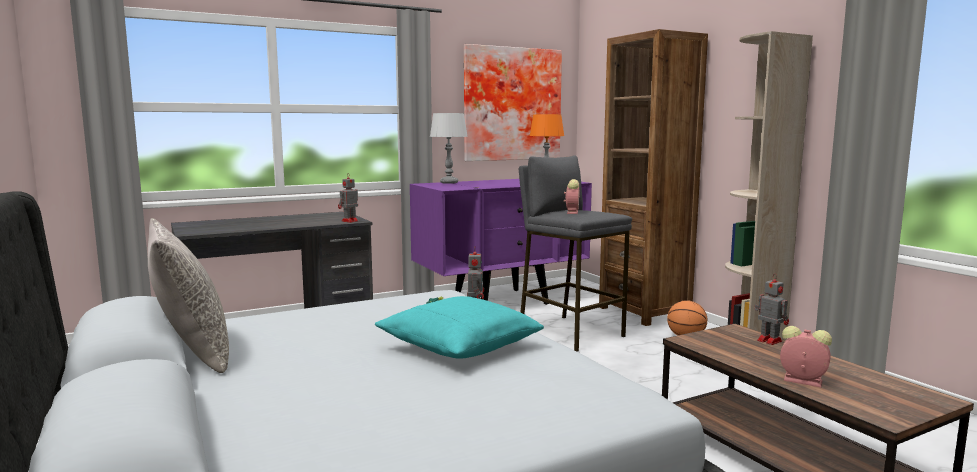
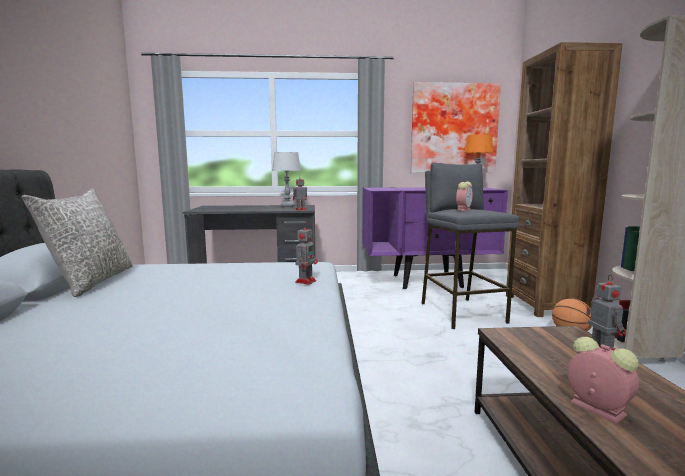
camera: 25 degrees right, 0 degrees up
(449, 182) = (391, 187): grey table lamp -> grey table lamp (287, 206)
(460, 349) = (247, 306): turquoise pillow -> none

